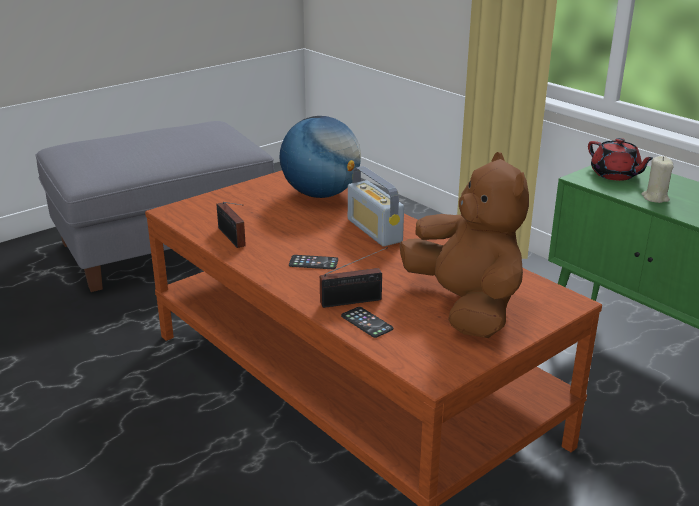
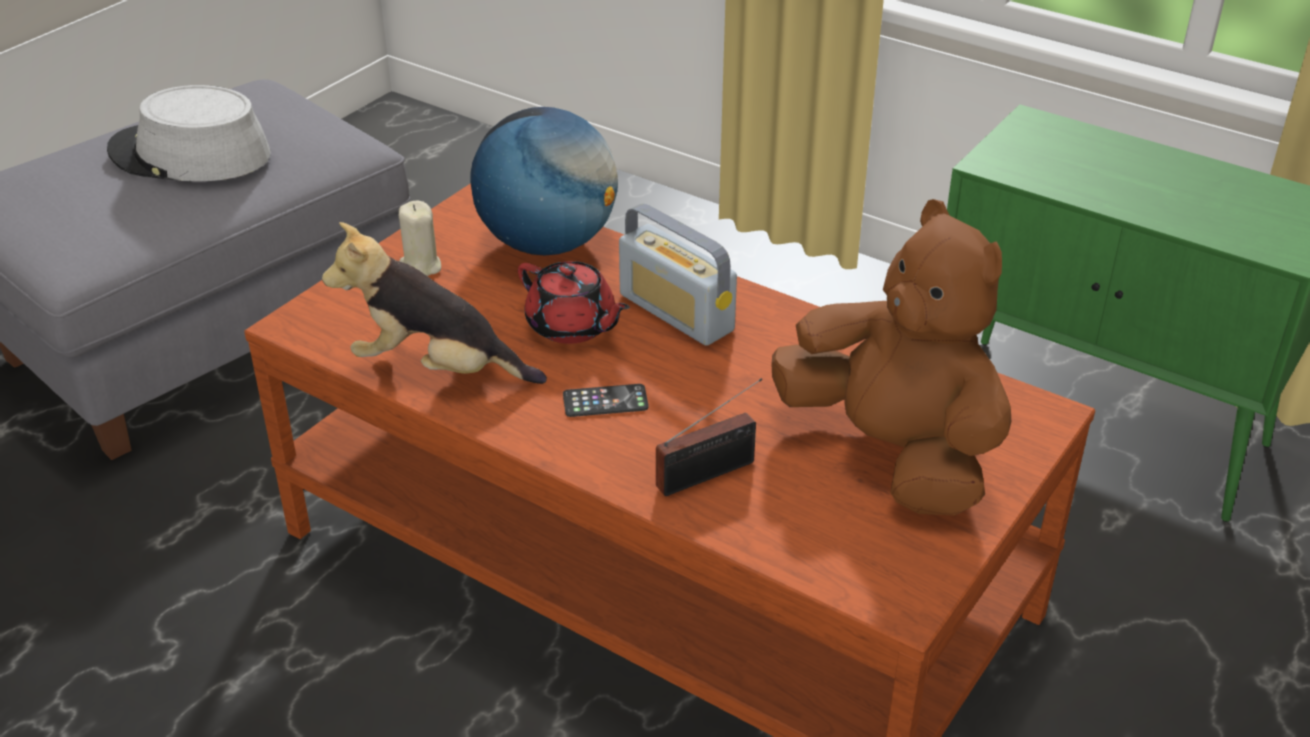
camera: 15 degrees left, 10 degrees up
(163, 142) = (190, 154): none -> grey hat
(232, 238) = (437, 369): radio -> plush toy
(366, 322) = (751, 515): phone -> none
(615, 175) = (1038, 149): red teapot -> red teapot (572, 326)
(655, 198) = (1117, 191): beige candle -> beige candle (420, 267)

